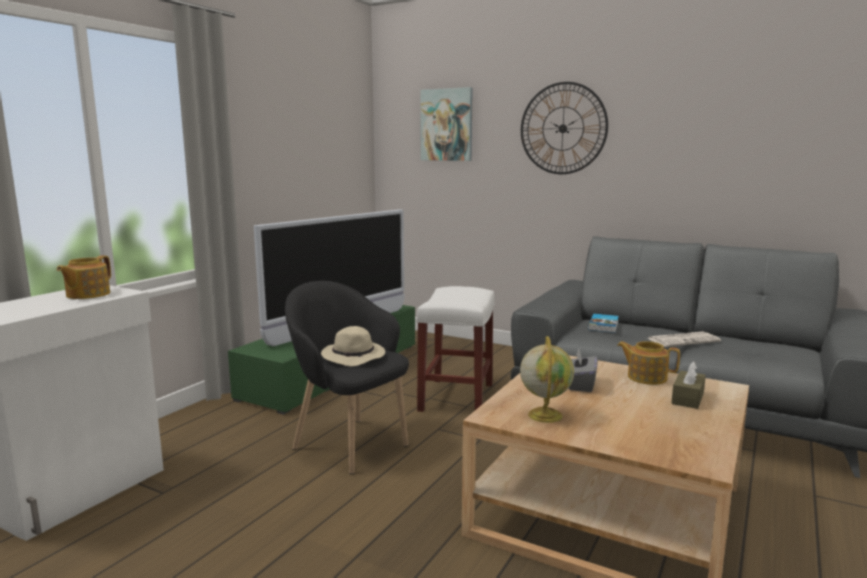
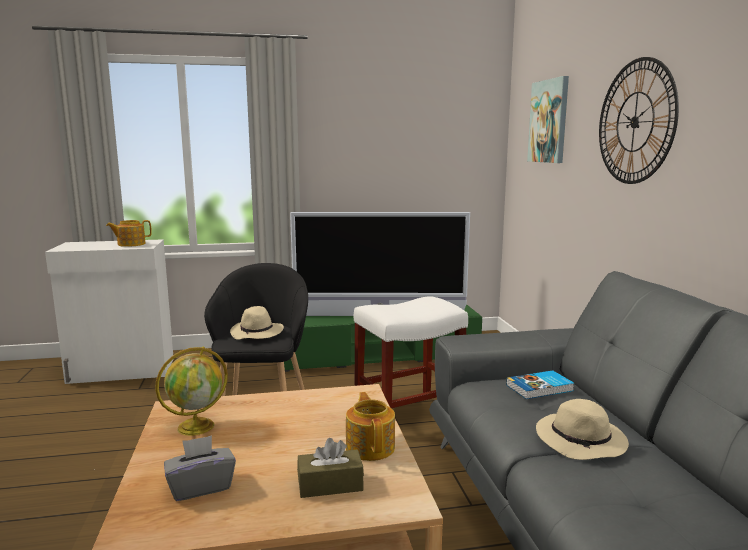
camera: 50 degrees right, 0 degrees up
(580, 385) = (298, 421): grey tissue box -> grey tissue box (201, 487)
(683, 340) = (582, 441): newspaper -> beige hat

